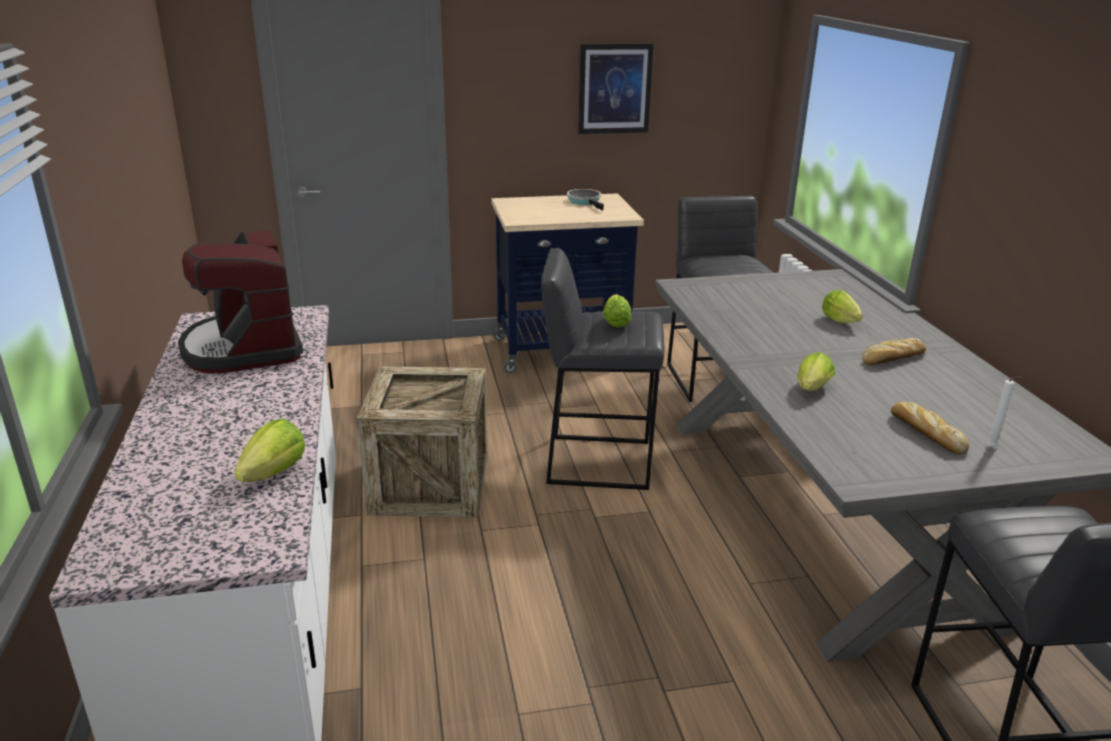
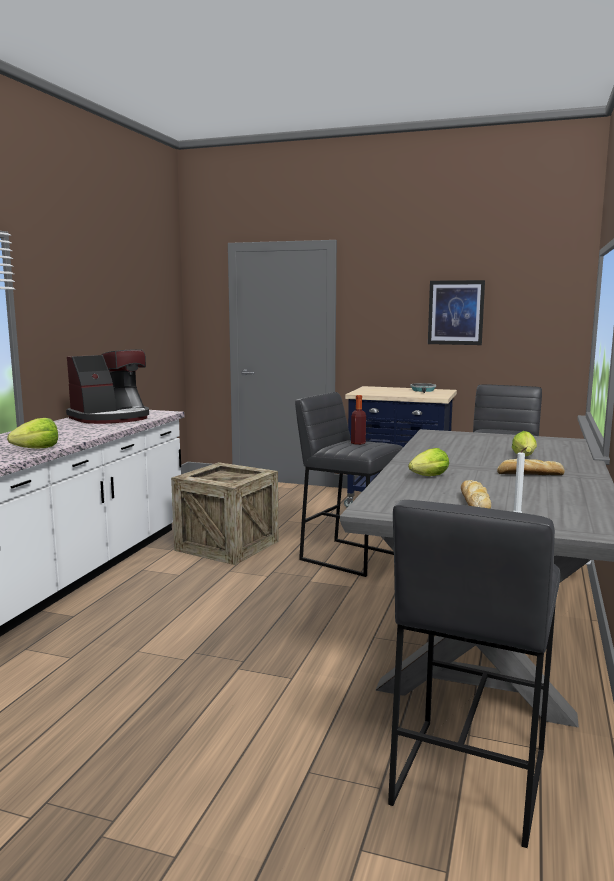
camera: 30 degrees right, 15 degrees down
(244, 348) = (111, 418): coffee machine -> coffee machine turned 135 degrees counterclockwise
(615, 322) = (358, 443): lettuce -> bottle

